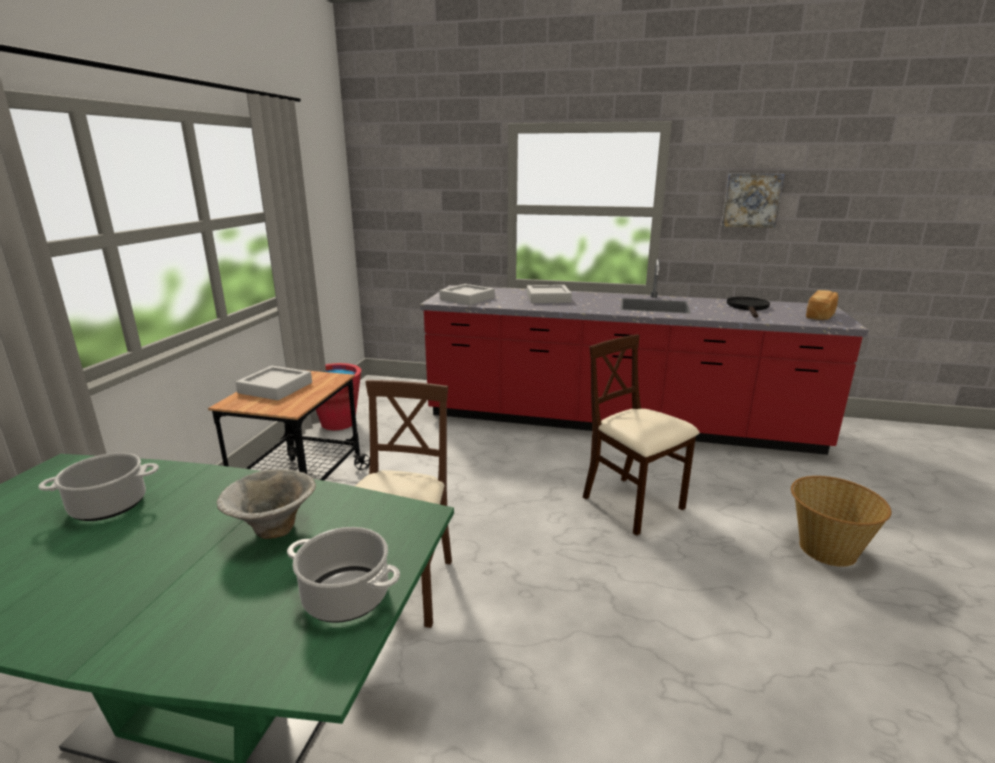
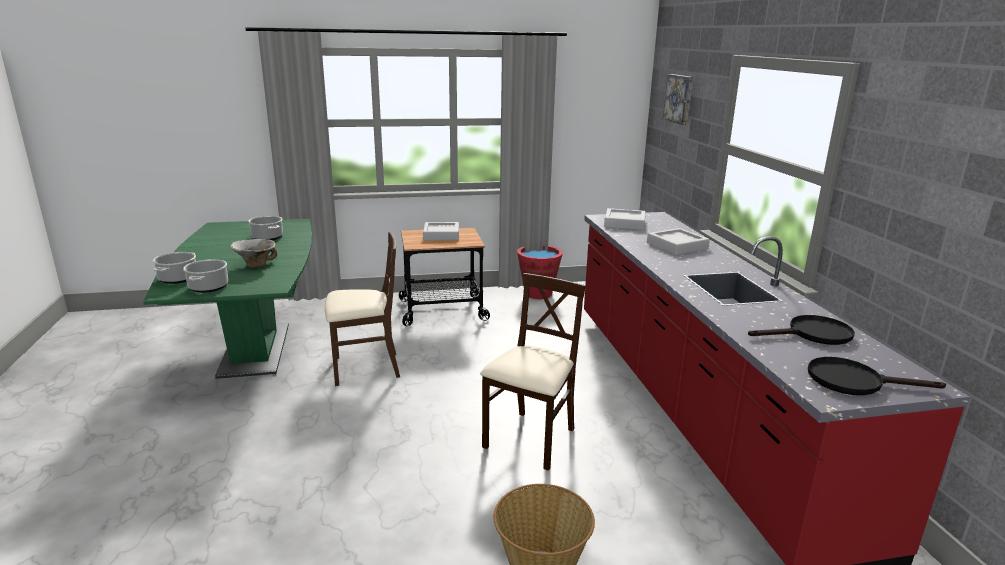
camera: 65 degrees right, 0 degrees up
(233, 647) = (178, 278): none -> cooking pot
(751, 200) = (925, 191): picture -> picture (679, 99)
(821, 315) = (854, 381): bread -> black frying pan

